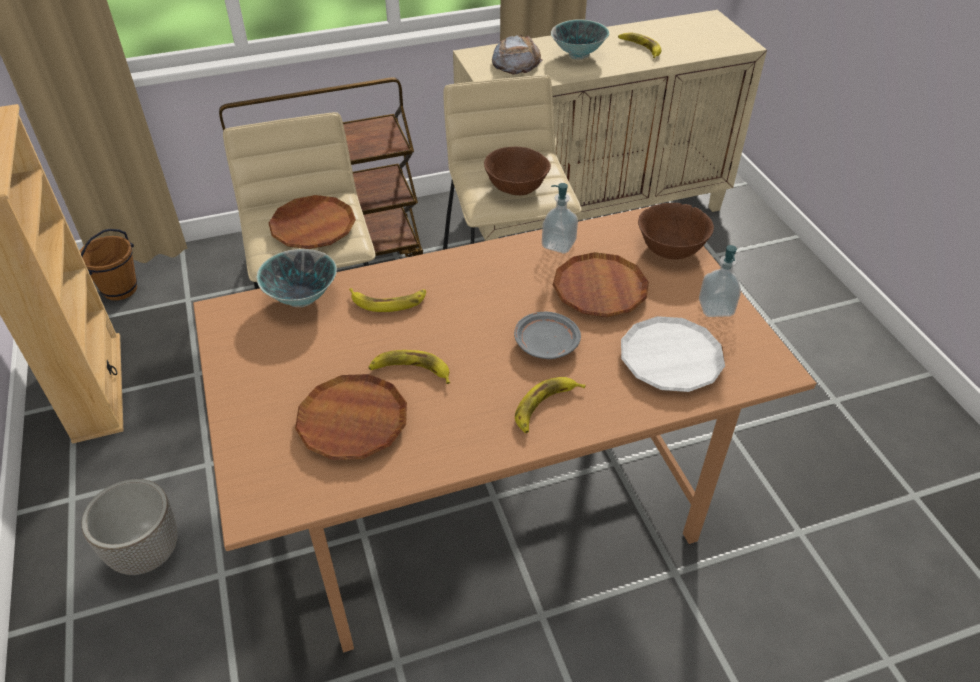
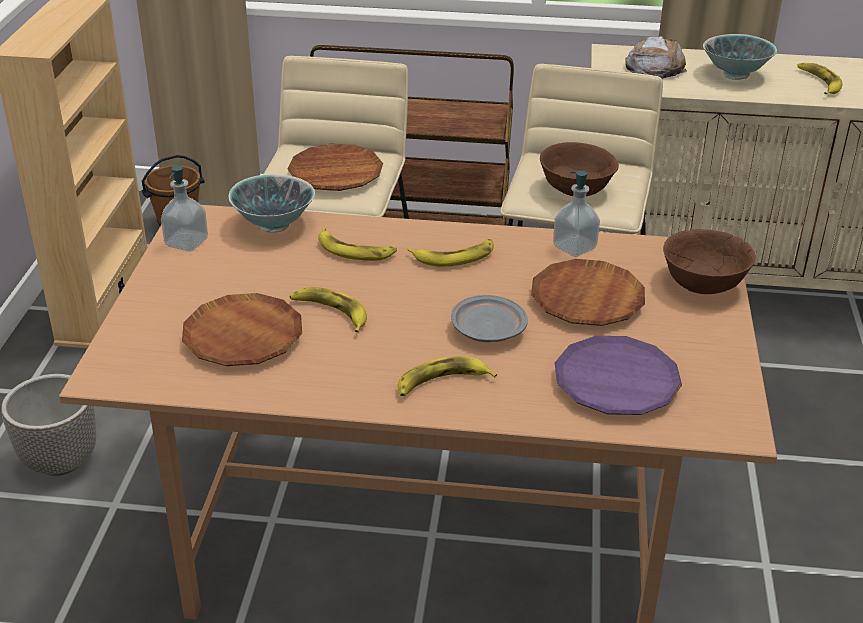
camera: 25 degrees right, 10 degrees down
(473, 282) = (454, 256): none -> banana
(670, 359) = (616, 383): white plate -> purple plate
(715, 308) = (710, 352): soap dispenser -> soap dispenser (186, 243)

